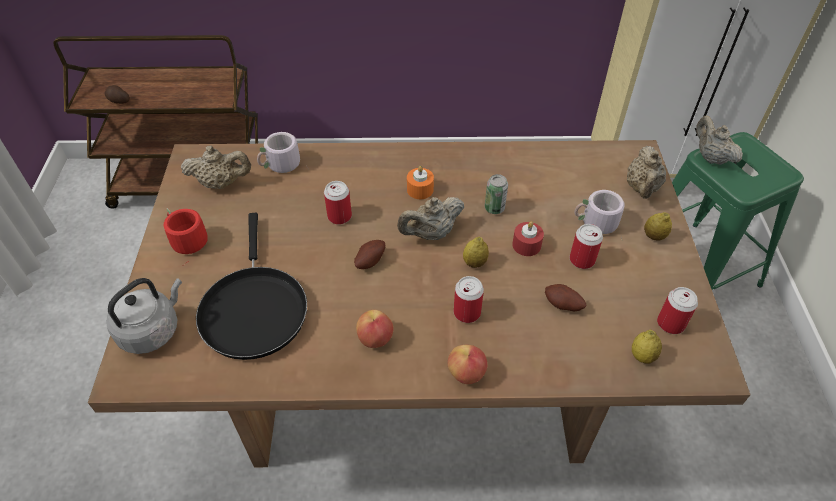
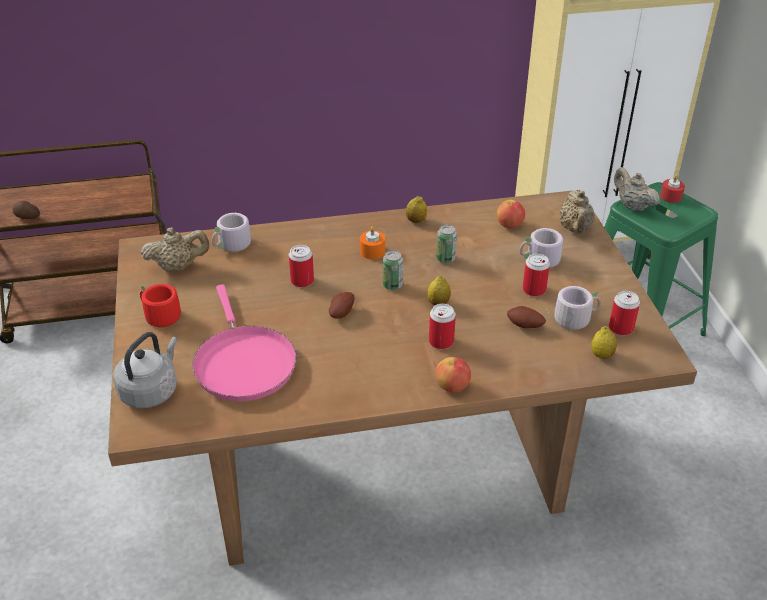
camera: 10 degrees left, 10 degrees down
(254, 309) = (243, 362): black frying pan -> pink frying pan
(375, 338) = (363, 371): apple -> apple (509, 225)
(431, 234) = (392, 285): beige teapot -> can
(526, 245) = (482, 284): red candle -> red candle (671, 196)
(621, 302) = (575, 318): none -> grey mug
(654, 236) = (593, 265): lemon -> lemon (416, 221)

